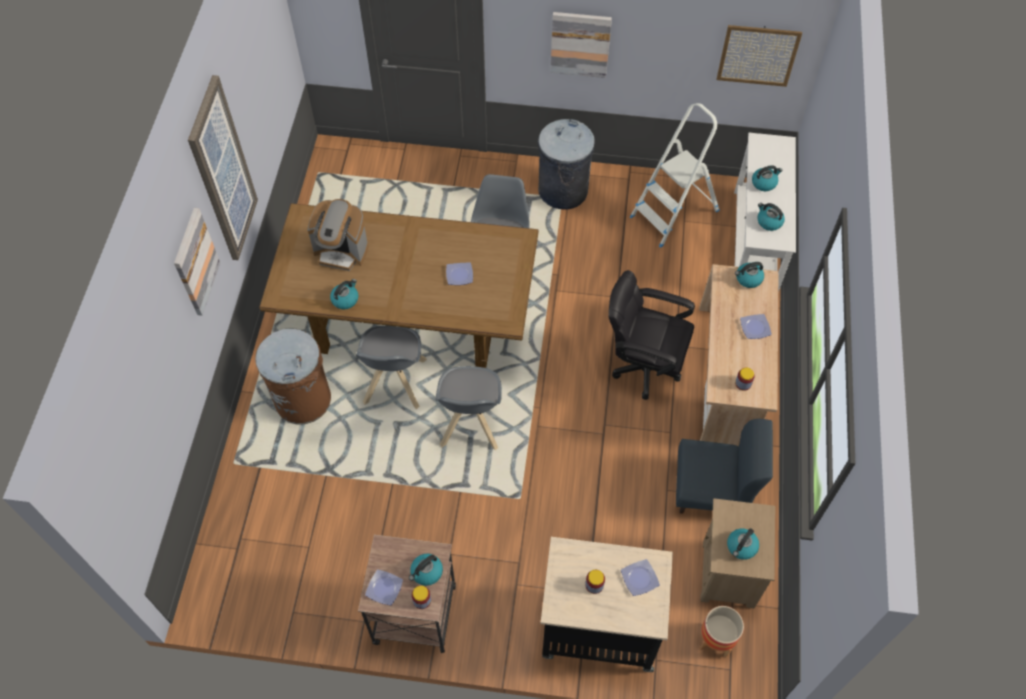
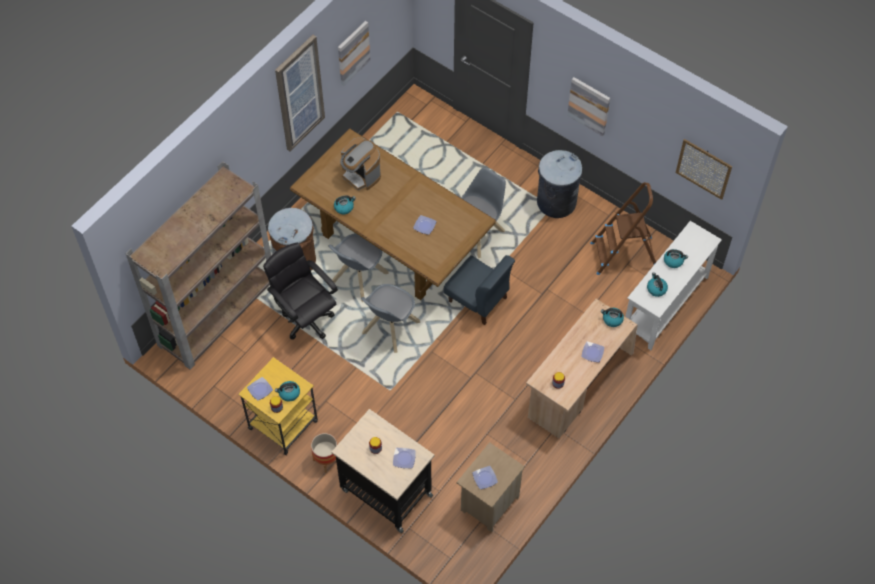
camera: 30 degrees right, 0 degrees up
(195, 262) = (252, 143): picture -> picture (353, 52)
(241, 514) = (217, 313): none -> brown bookcase
(413, 613) = (282, 423): brown cart -> yellow cart
(642, 370) = (525, 350): black office chair -> black office chair (305, 319)
(673, 214) = (623, 255): white step ladder -> brown step ladder
(712, 491) = (516, 449): blue chair -> blue chair (478, 300)
(715, 640) = (453, 537): planter -> planter (326, 460)
(741, 547) = (485, 478): kettle -> plate

